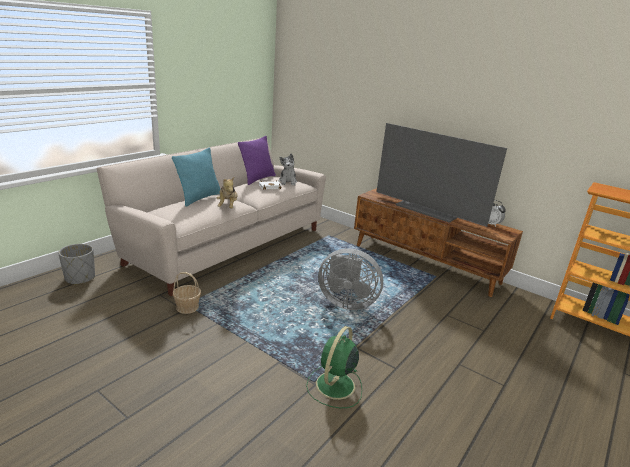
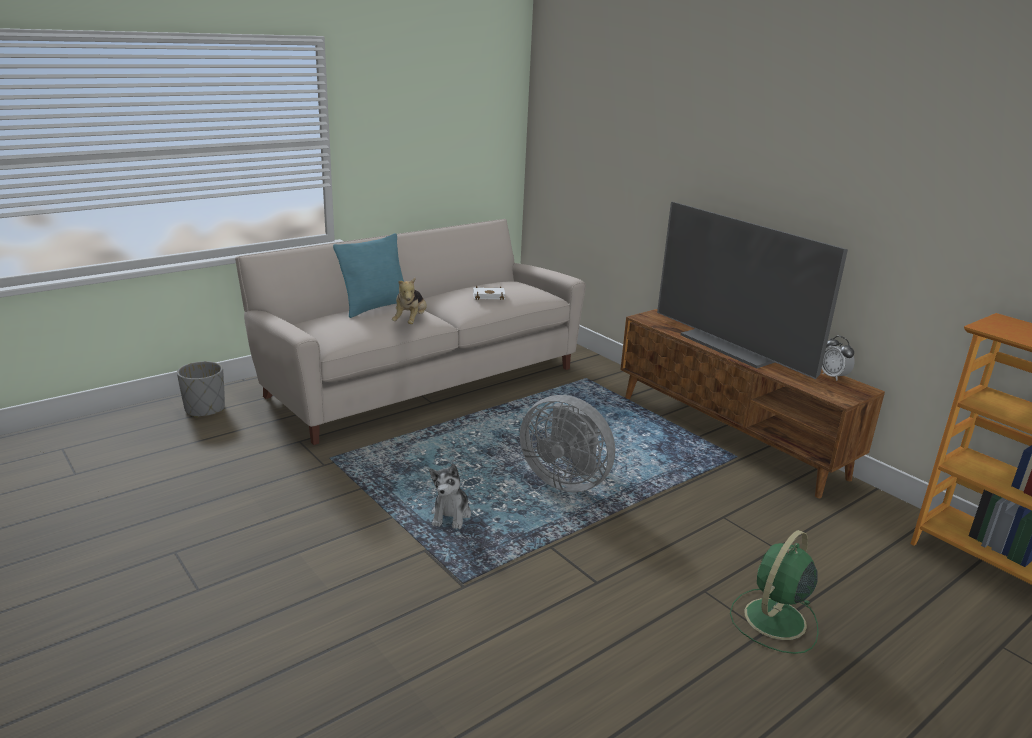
camera: 15 degrees right, 0 degrees up
(187, 307) = (329, 462): basket -> none
(257, 179) = (478, 283): purple pillow -> none
(288, 182) = (522, 290): plush toy -> plush toy (451, 515)
(334, 386) = (490, 593): green fan -> green fan (773, 620)

